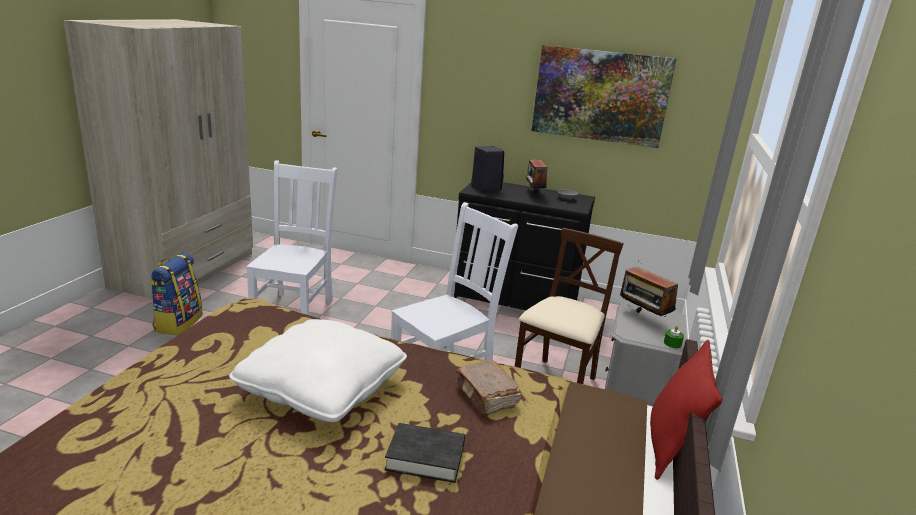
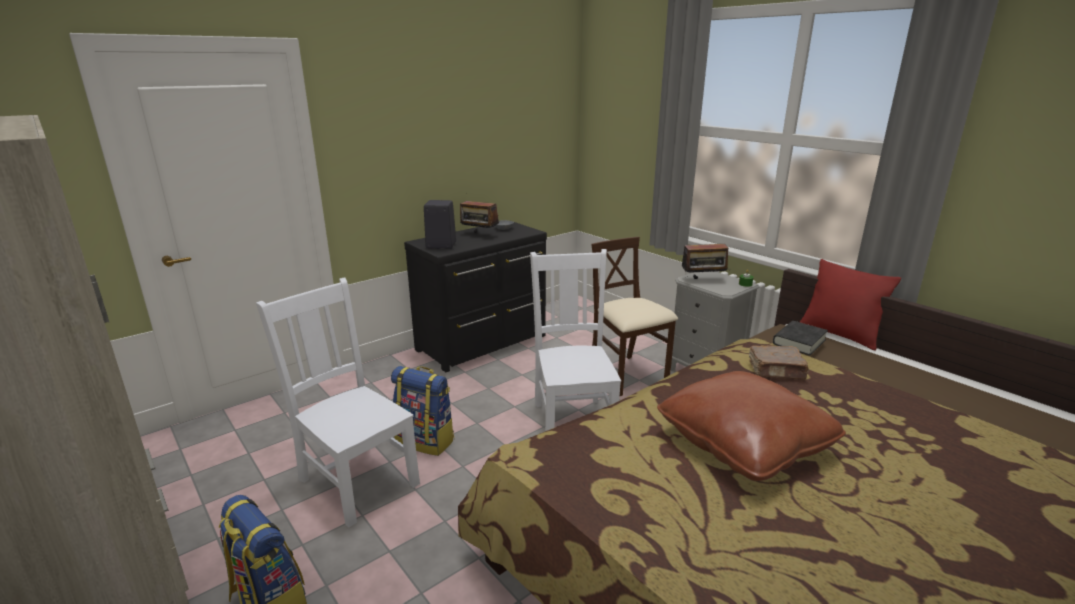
camera: 55 degrees left, 0 degrees up
(321, 388) = (744, 443): white pillow -> brown pillow
(356, 319) = (426, 441): none -> backpack
(425, 457) = (861, 418): black book -> black book (799, 342)
(600, 96) = (495, 126): picture -> none

